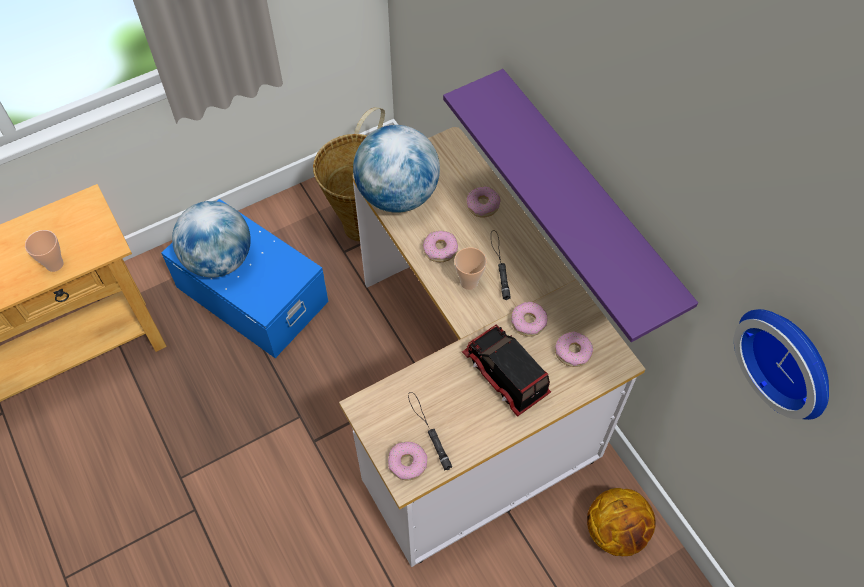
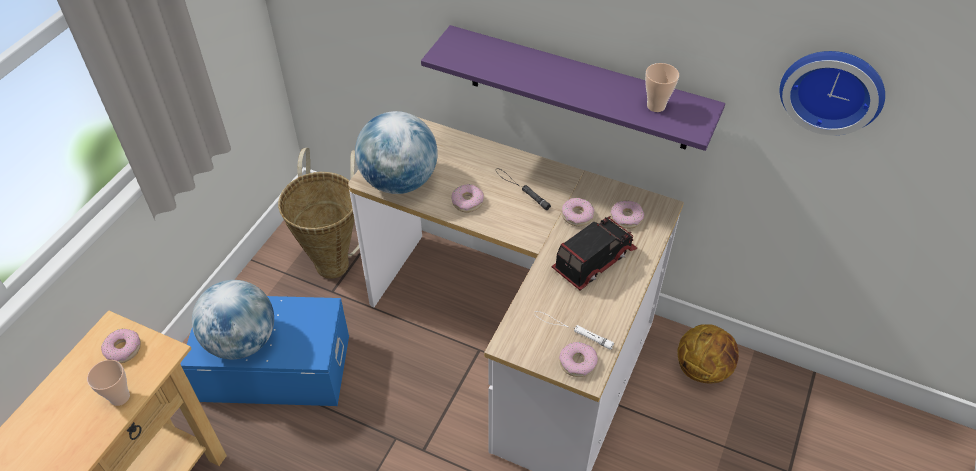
camera: 35 degrees left, 10 degrees down
(428, 430) = (572, 330): black flashlight -> white flashlight
(469, 282) = (509, 212): cup -> cup (656, 106)
(483, 205) = (473, 156): donut -> donut (123, 349)
(504, 375) = (593, 260): toy truck -> toy truck turned 120 degrees clockwise

